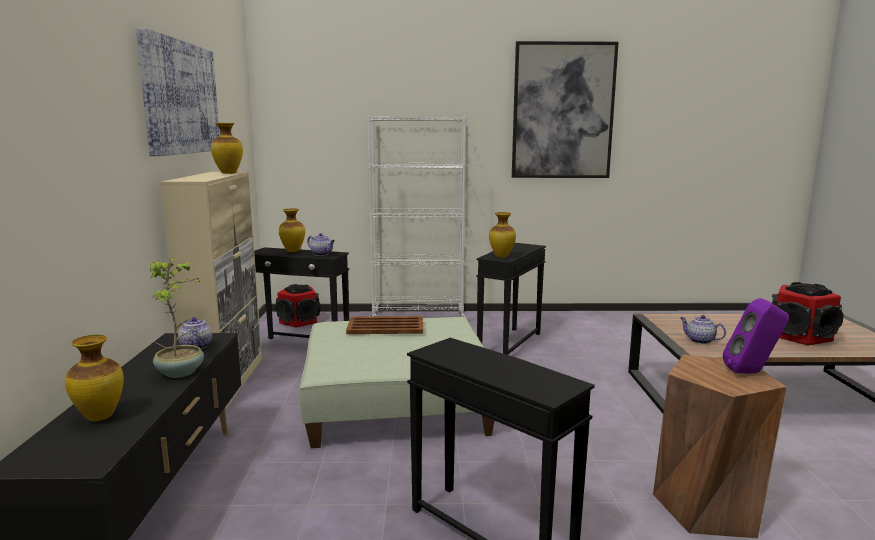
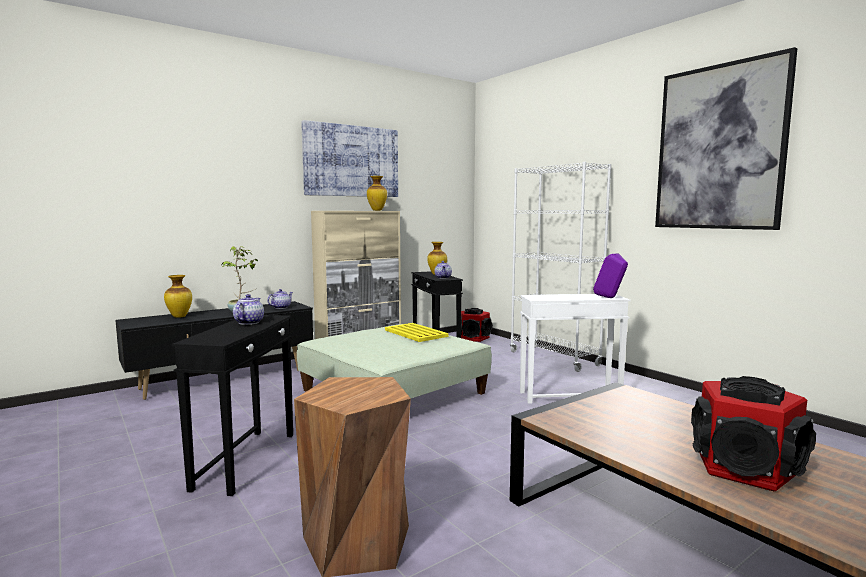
camera: 55 degrees right, 5 degrees down
(385, 326) = (415, 333): brown tray -> yellow tray
(502, 257) = (543, 297): vase -> none
(509, 344) = (569, 396): black side table -> white side table
(699, 340) = (585, 416): teapot -> teapot (249, 322)
(752, 372) = (370, 400): purple speaker -> purple speaker (610, 298)

